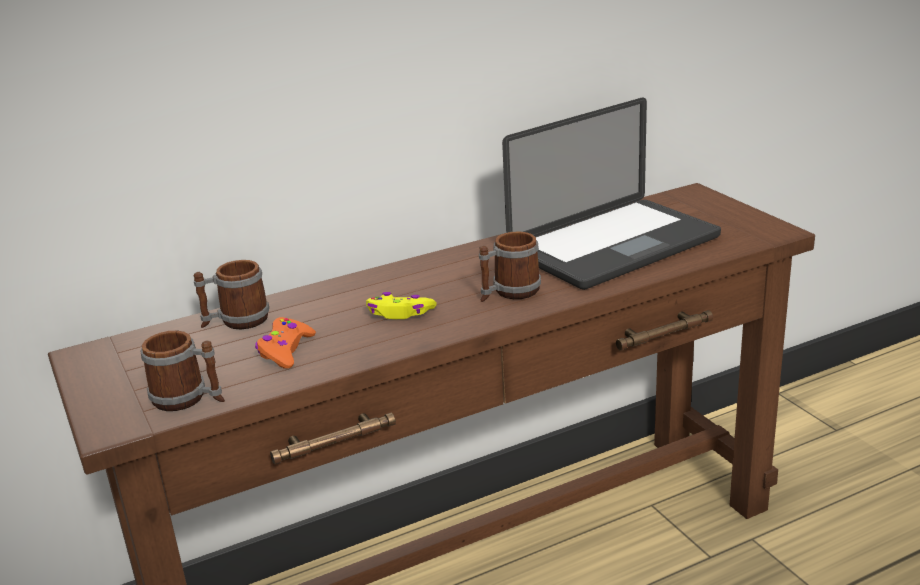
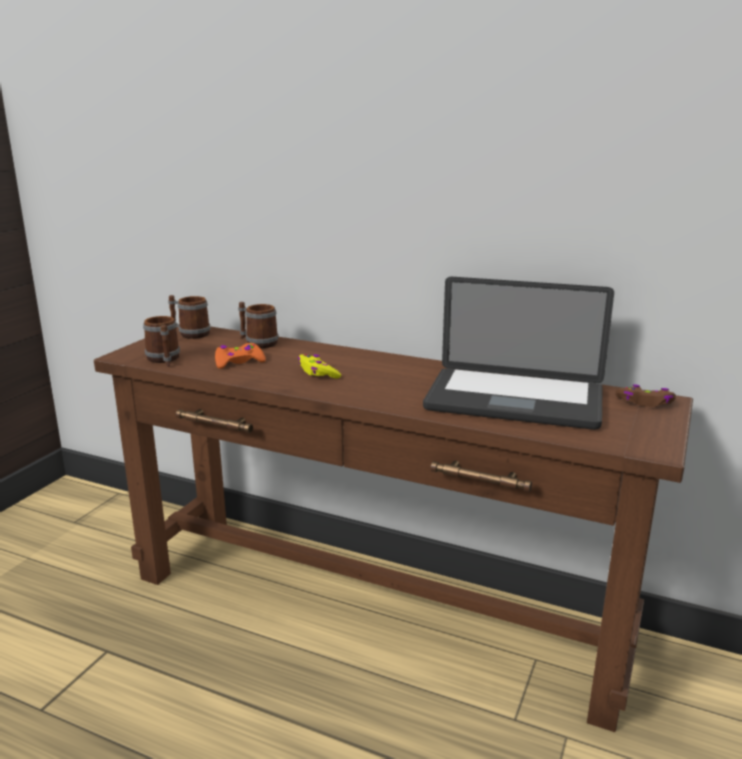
camera: 50 degrees right, 5 degrees down
(509, 293) = (388, 391): mug -> mug (189, 333)
(687, 201) = (645, 403): none -> brown game controller

